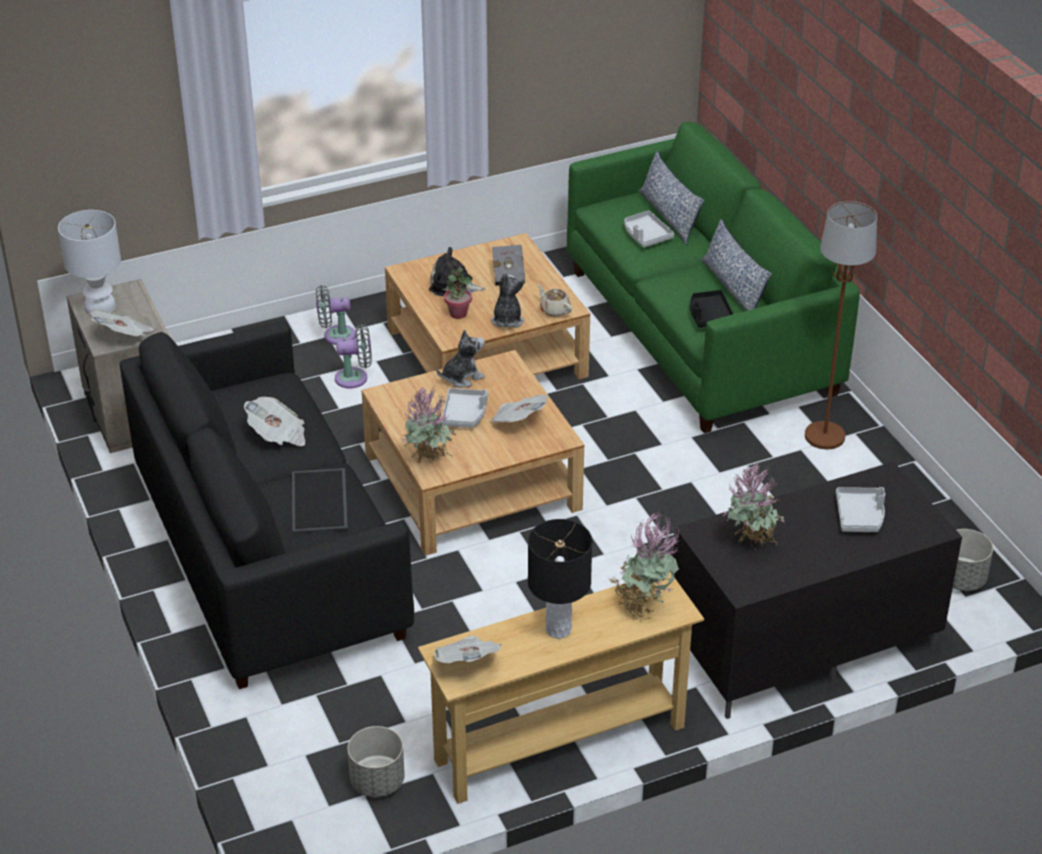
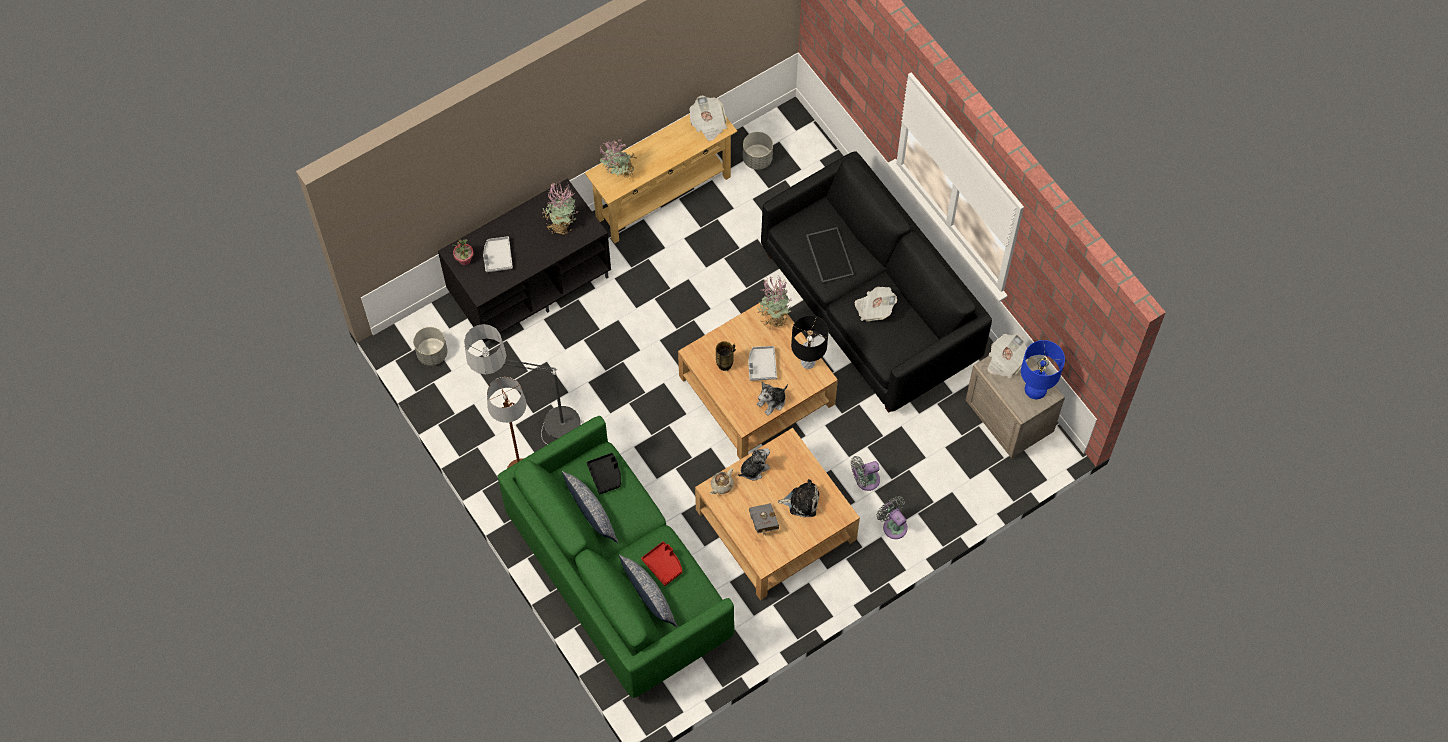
camera: 170 degrees right, 25 degrees up
(100, 307) = (1035, 388): white table lamp -> blue table lamp
(336, 336) = (893, 525): grey fan -> grey fan turned 105 degrees counterclockwise
(458, 313) = (790, 470): potted plant -> potted plant (464, 260)
(507, 320) = (753, 469): plush toy -> plush toy turned 120 degrees counterclockwise
(518, 421) = (724, 365): newspaper -> vase
(554, 310) = (721, 485): beige teapot -> beige teapot turned 90 degrees clockwise
(558, 629) = (663, 152): black table lamp -> black table lamp (808, 362)
(646, 235) = (663, 565): grey tray -> red tray
(805, 480) = (532, 426): none -> floor lamp

